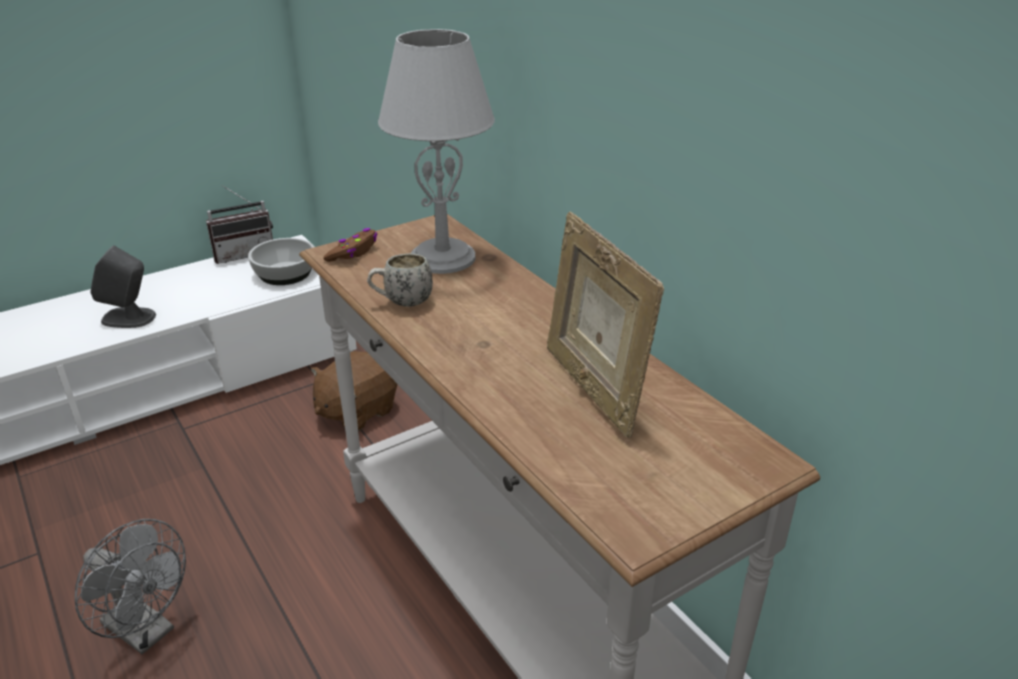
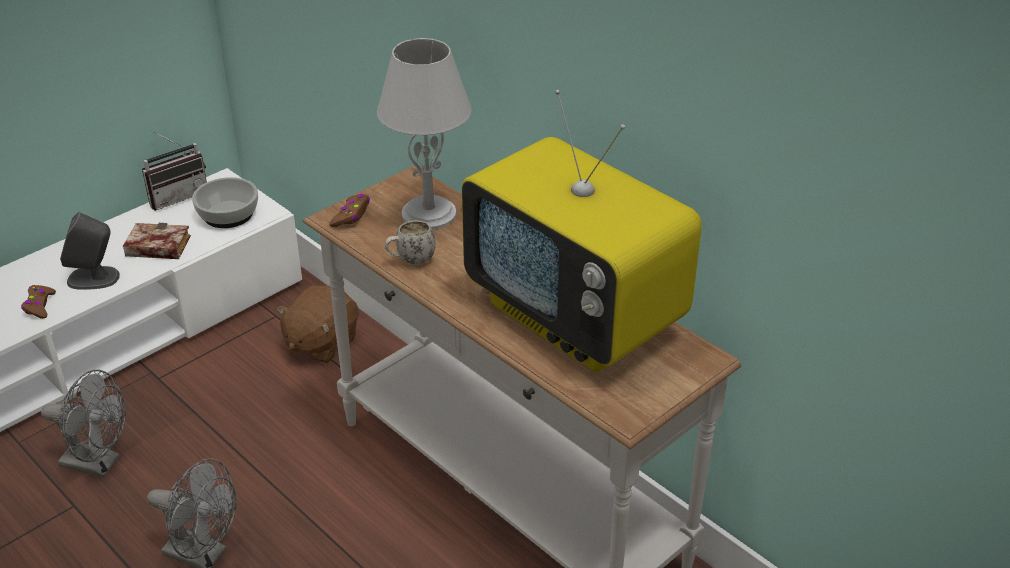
camera: 10 degrees left, 5 degrees up
(63, 338) = (39, 306): none -> brown game controller
(85, 509) = (99, 463): none -> grey fan
(201, 296) = (155, 248): none -> book
(593, 388) = (577, 317): picture frame -> television

